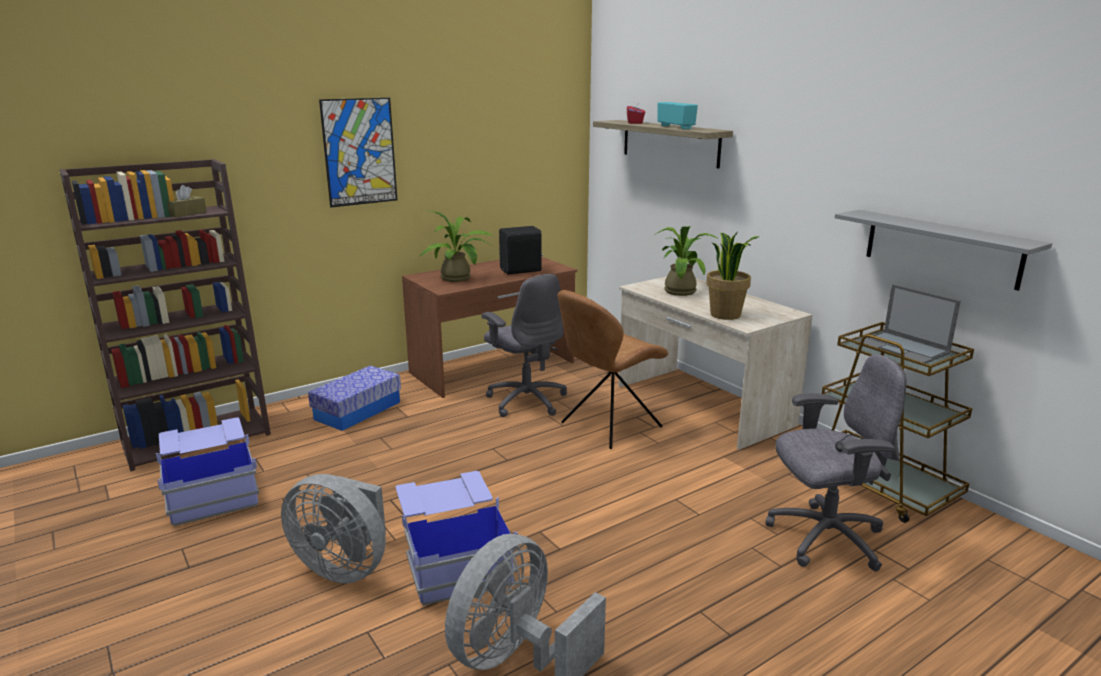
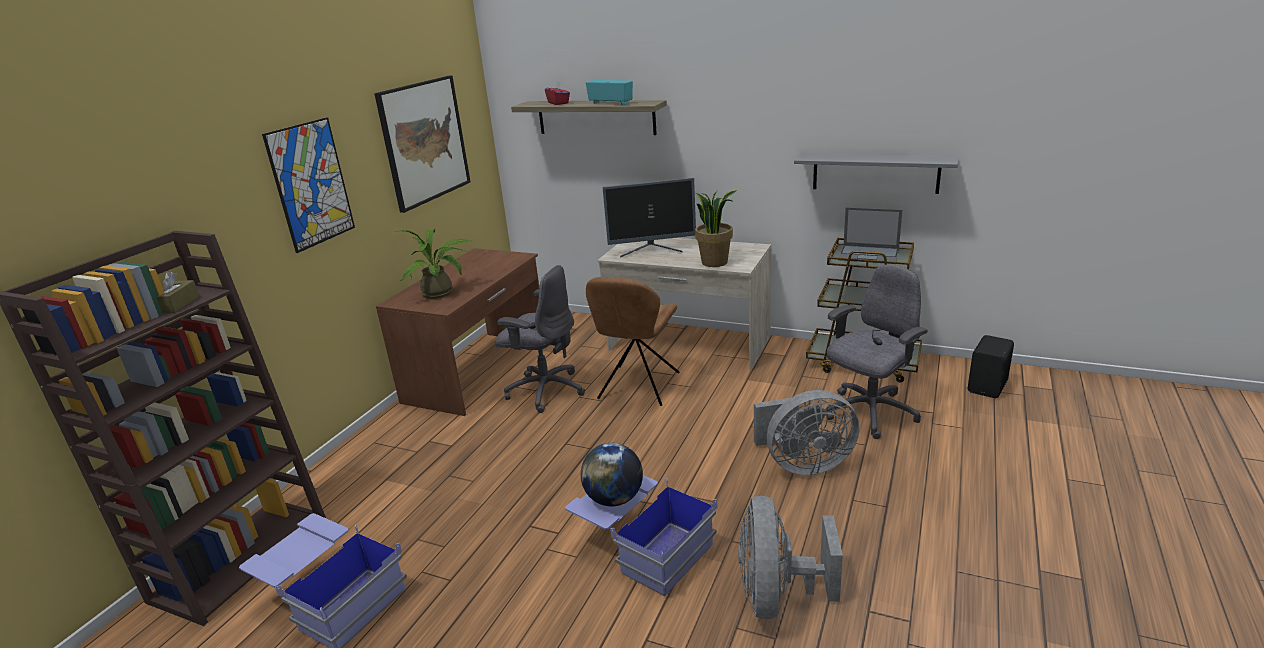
camera: 30 degrees left, 5 degrees up
(344, 567) = (561, 600): grey fan -> grey fan (803, 464)
(357, 410) = (393, 459): storage box -> none
(442, 497) = (614, 499): none -> globe
(497, 140) = (424, 142): none -> picture
(521, 270) = (489, 268): black speaker -> black speaker (988, 387)
(681, 290) = (652, 250): potted plant -> monitor

